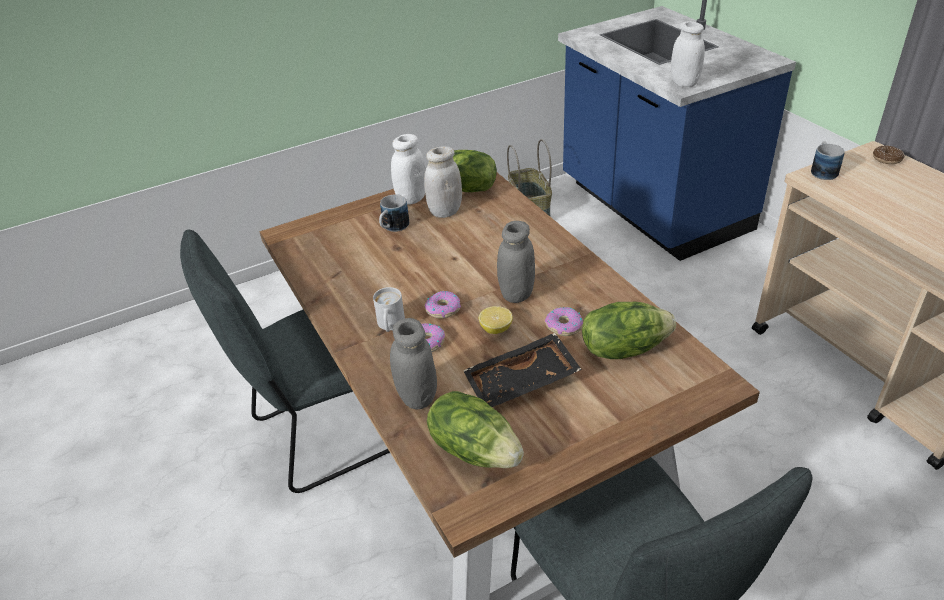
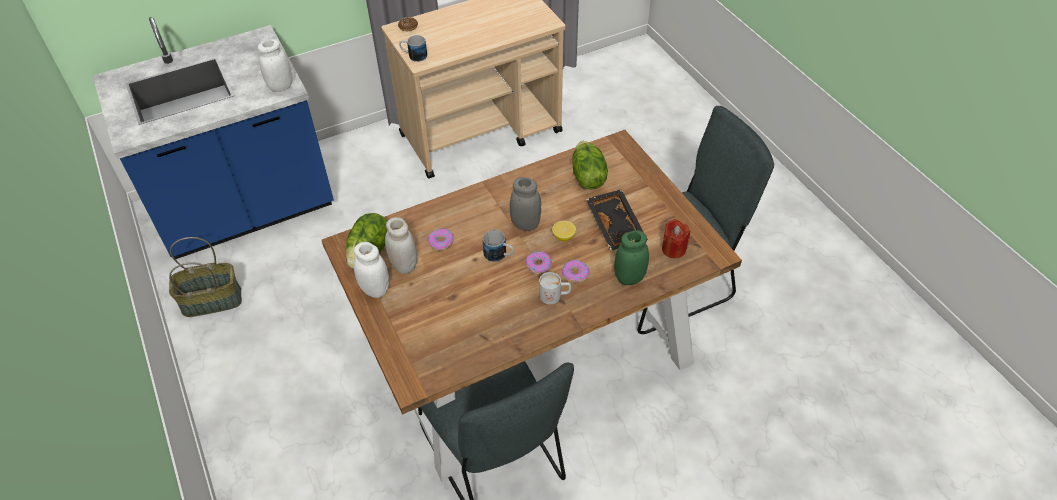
camera: 90 degrees left, 10 degrees up
(393, 228) = (421, 301): mug -> mug (499, 255)
(417, 397) = (629, 278): grey jar -> green jar
(475, 450) = (673, 249): lettuce -> red candle
(564, 326) = (563, 202): donut -> donut (441, 242)

